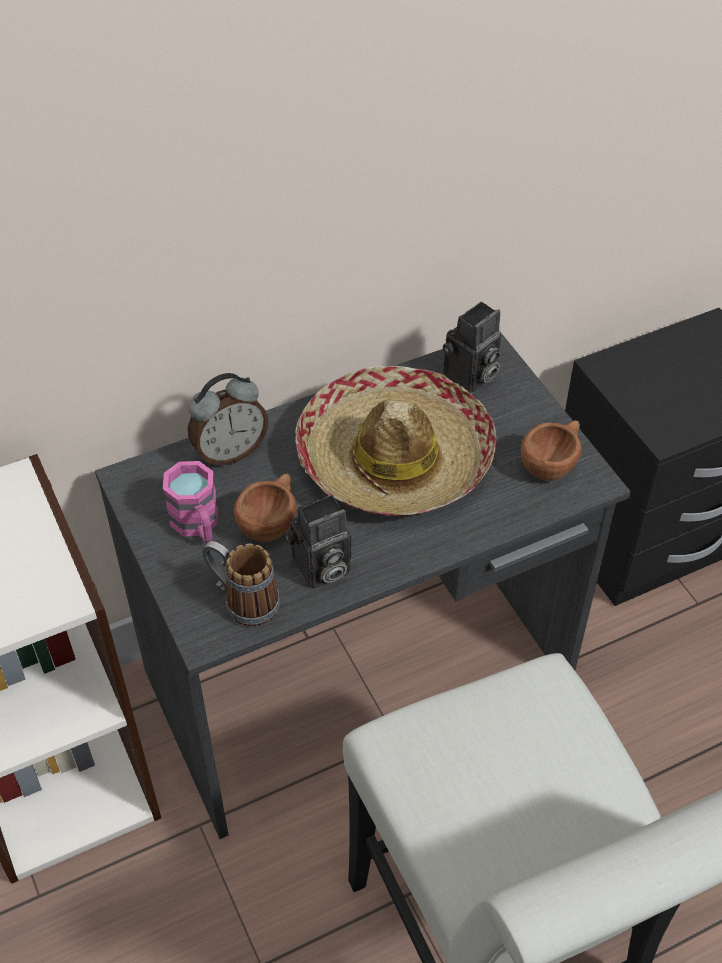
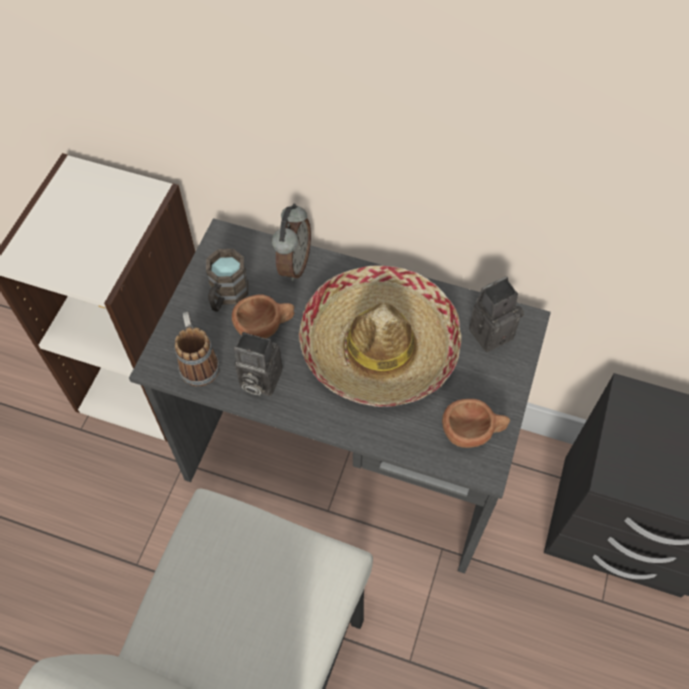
camera: 45 degrees right, 10 degrees up
(198, 525) = (226, 296): pink mug -> brown mug
(230, 452) = (293, 264): alarm clock -> alarm clock turned 90 degrees counterclockwise
(470, 377) = (491, 330): camera -> camera turned 150 degrees clockwise

